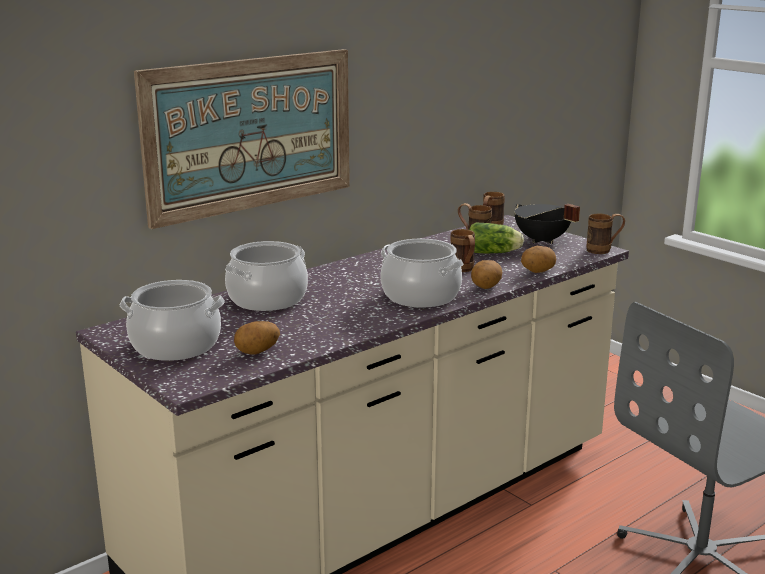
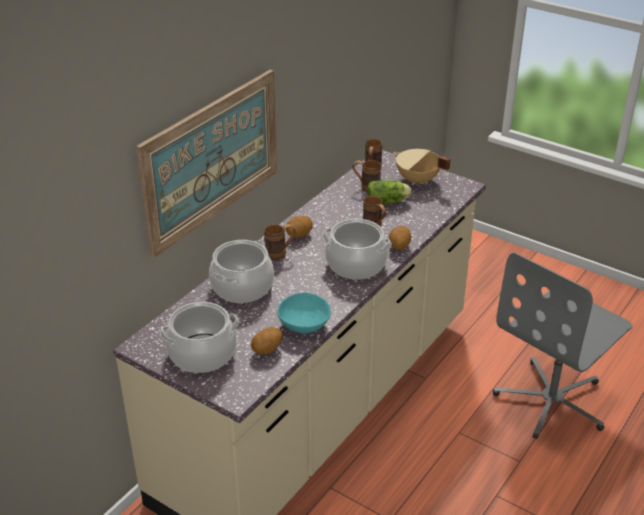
camera: 15 degrees left, 15 degrees up
(319, 336) = (303, 325): none -> turquoise bowl
(537, 272) = (429, 221): potato -> potato (299, 235)
(541, 240) = (417, 181): black cooking pot -> beige cooking pot
(604, 250) = (468, 187): brown mug -> brown mug (280, 253)

